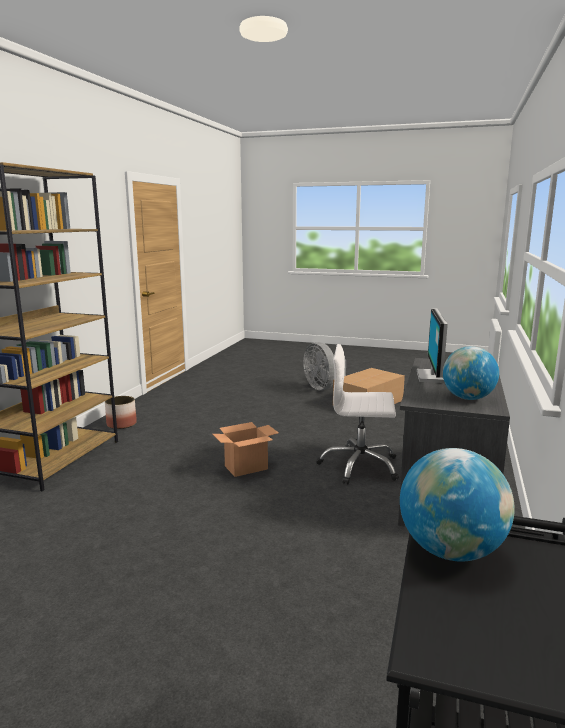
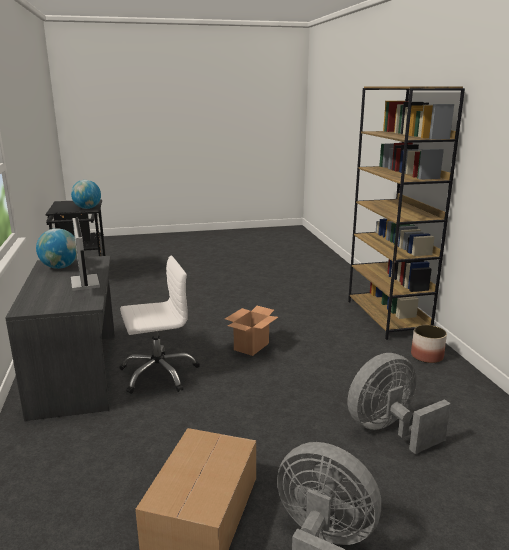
camera: 150 degrees right, 5 degrees up
(234, 403) = (389, 430): none -> grey fan

